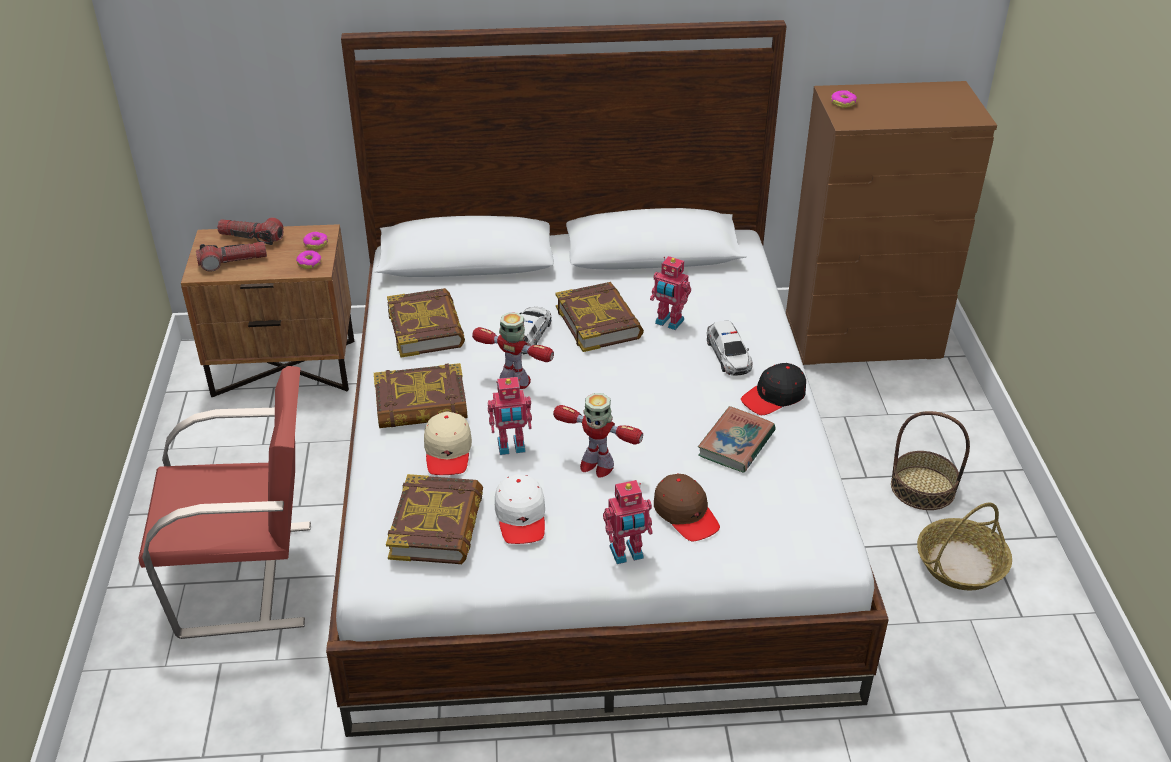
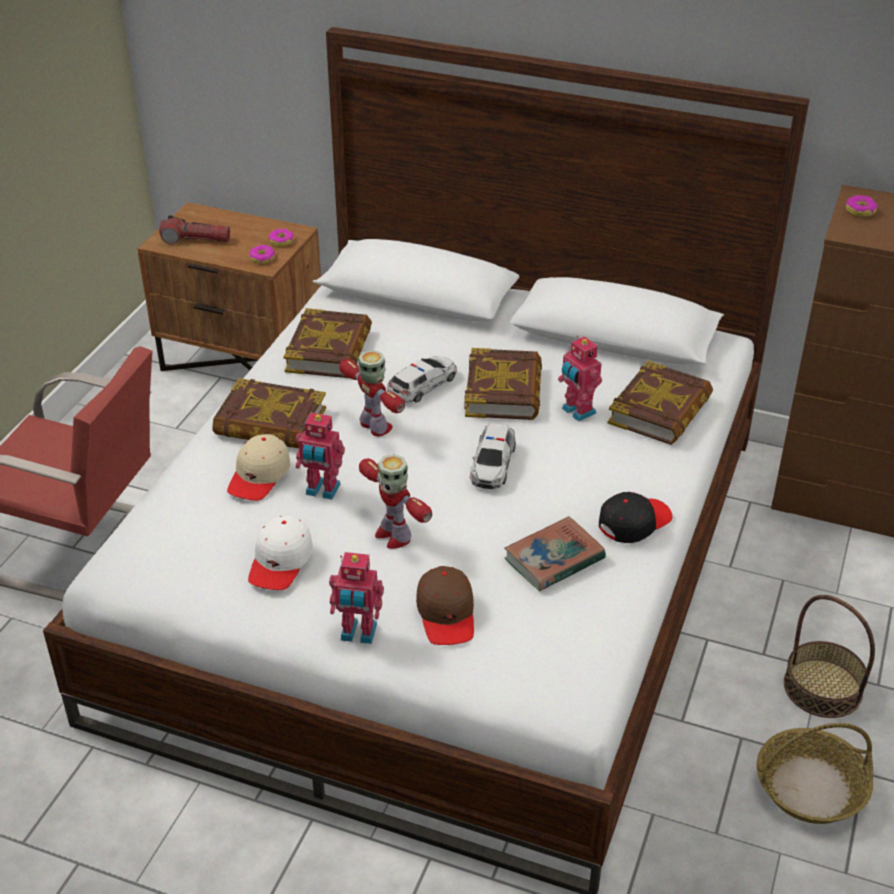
camera: 25 degrees right, 0 degrees up
(252, 237) = (228, 221): flashlight -> none
(437, 526) = (196, 544): book -> book (660, 410)
(729, 355) = (617, 464): toy car -> toy car (492, 464)
(774, 397) = (634, 522): black cap -> black cap turned 150 degrees clockwise

